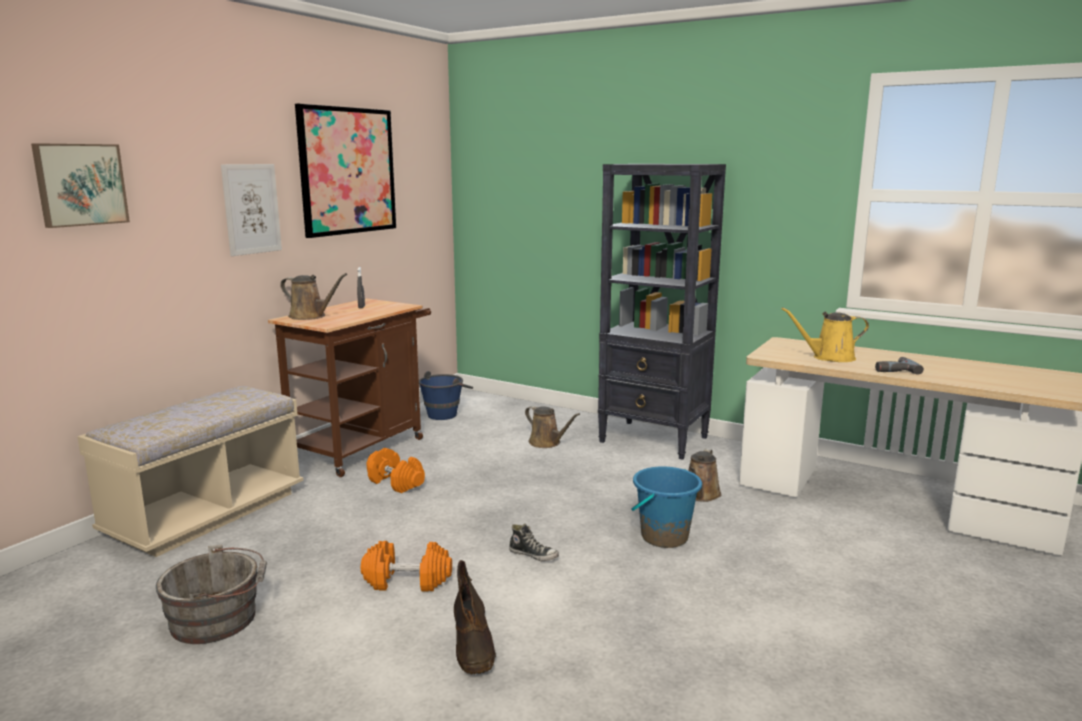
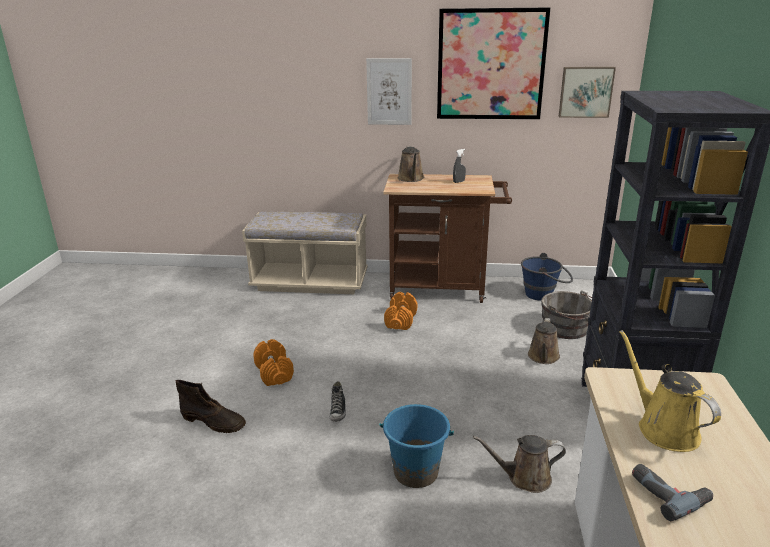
camera: 65 degrees right, 10 degrees up
(80, 184) = (270, 70): picture -> picture (585, 92)
(219, 619) = (208, 332): grey bucket -> grey bucket (567, 329)
(473, 645) = (214, 422): brown boot -> brown boot turned 120 degrees counterclockwise

